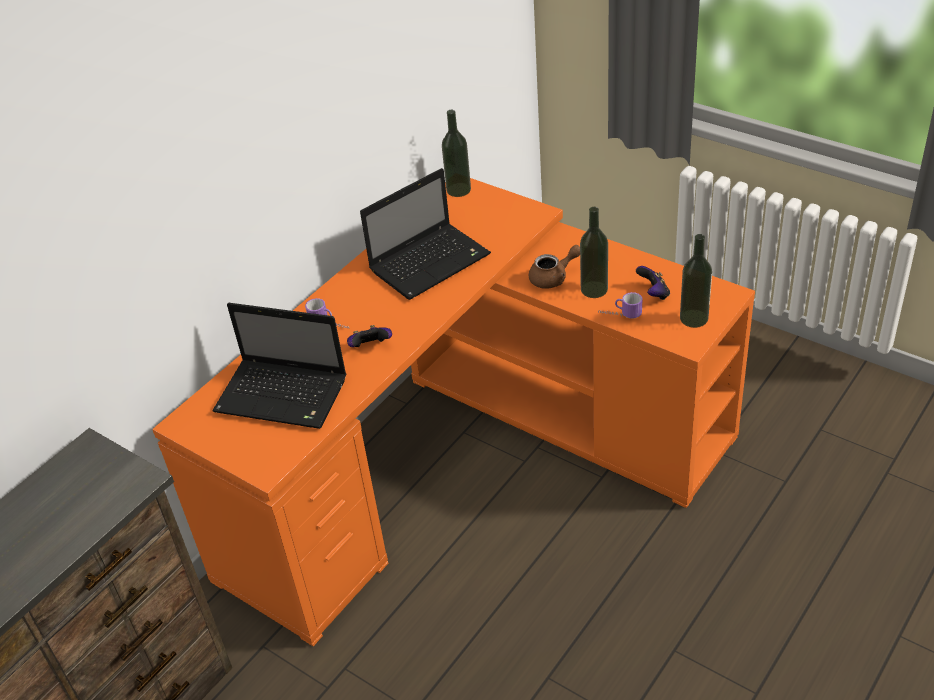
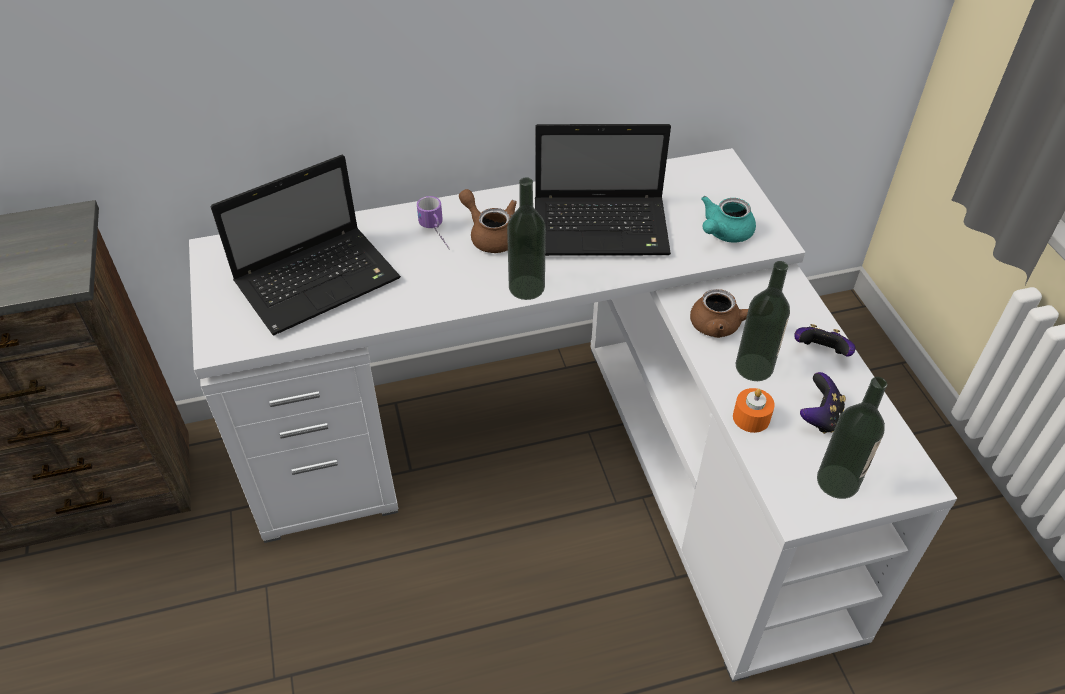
camera: 35 degrees right, 5 degrees up
(284, 395) = (320, 280): laptop -> laptop turned 90 degrees counterclockwise
(365, 305) = (490, 235): none -> brown teapot
(370, 347) = (446, 282): game controller -> game controller (820, 353)
(458, 190) = (715, 168): bottle -> bottle (526, 287)
(468, 455) = (570, 458): orange desk -> white desk
(506, 224) = (724, 233): none -> turquoise teapot
(620, 315) = (751, 417): mug -> orange candle

